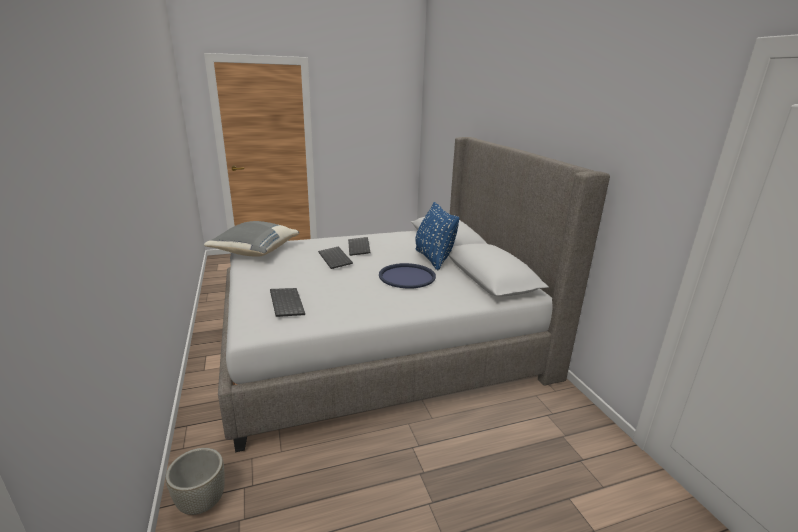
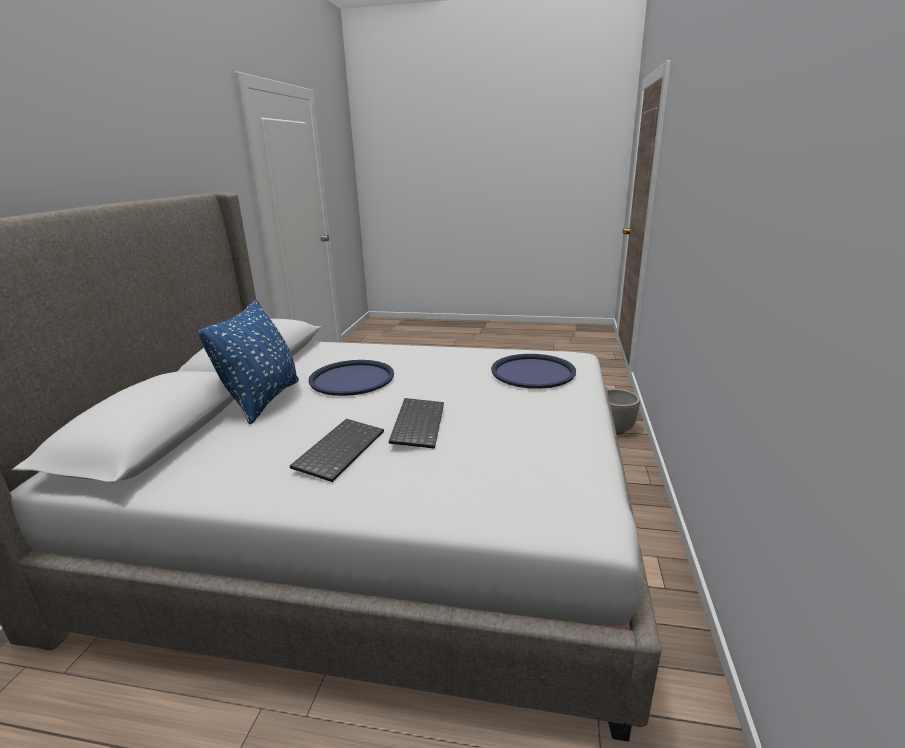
camera: 150 degrees left, 0 degrees up
(254, 251) = (572, 492): grey pillow -> none
(285, 303) = (533, 372): keyboard -> blue tray

